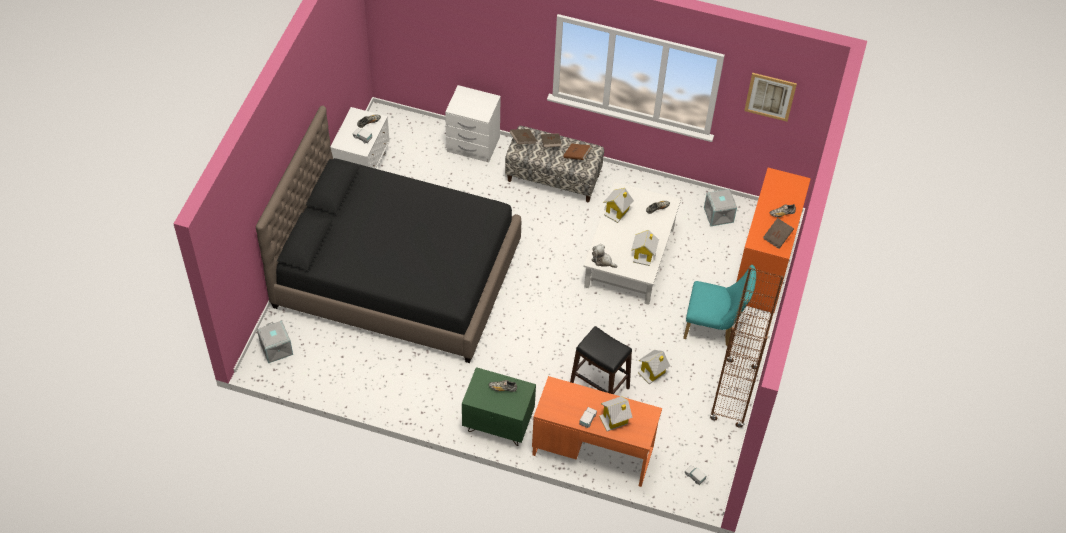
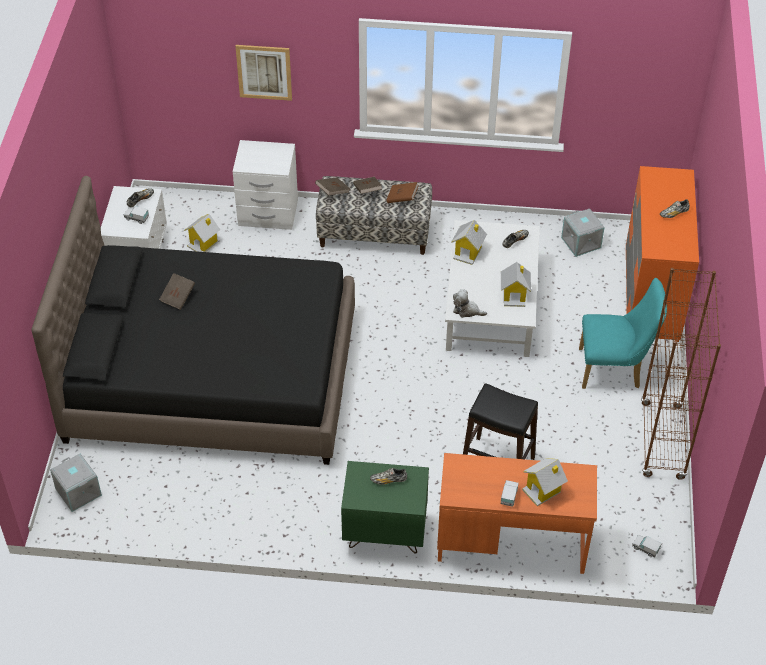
camera: 10 degrees left, 5 degrees down
(652, 372) = (557, 434): toy house -> toy house (203, 243)
(770, 96) = (631, 77): picture -> picture (264, 72)
(777, 237) = (677, 240): brown book -> brown book (178, 297)

